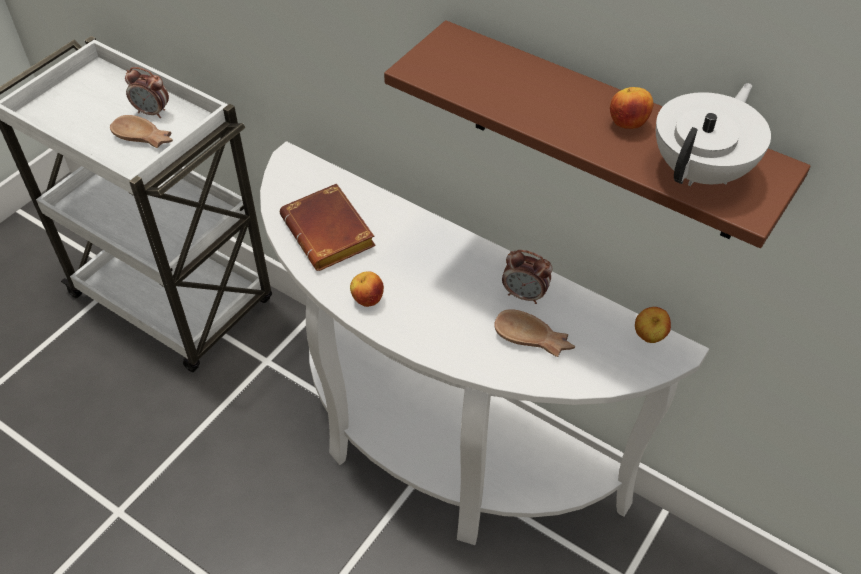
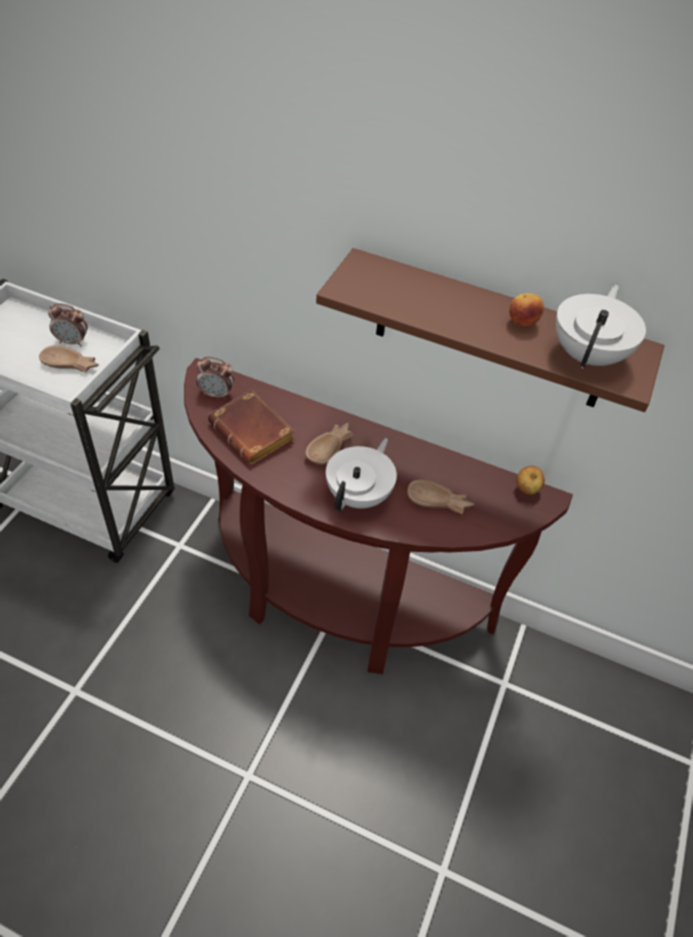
camera: 15 degrees left, 0 degrees up
(367, 300) = (298, 484): apple -> none
(417, 261) = (331, 448): none -> brown bowl
(436, 448) = (336, 600): white console table -> brown console table
(438, 320) = (359, 495): none -> white teapot
(524, 295) = (423, 467): alarm clock -> alarm clock (216, 394)

